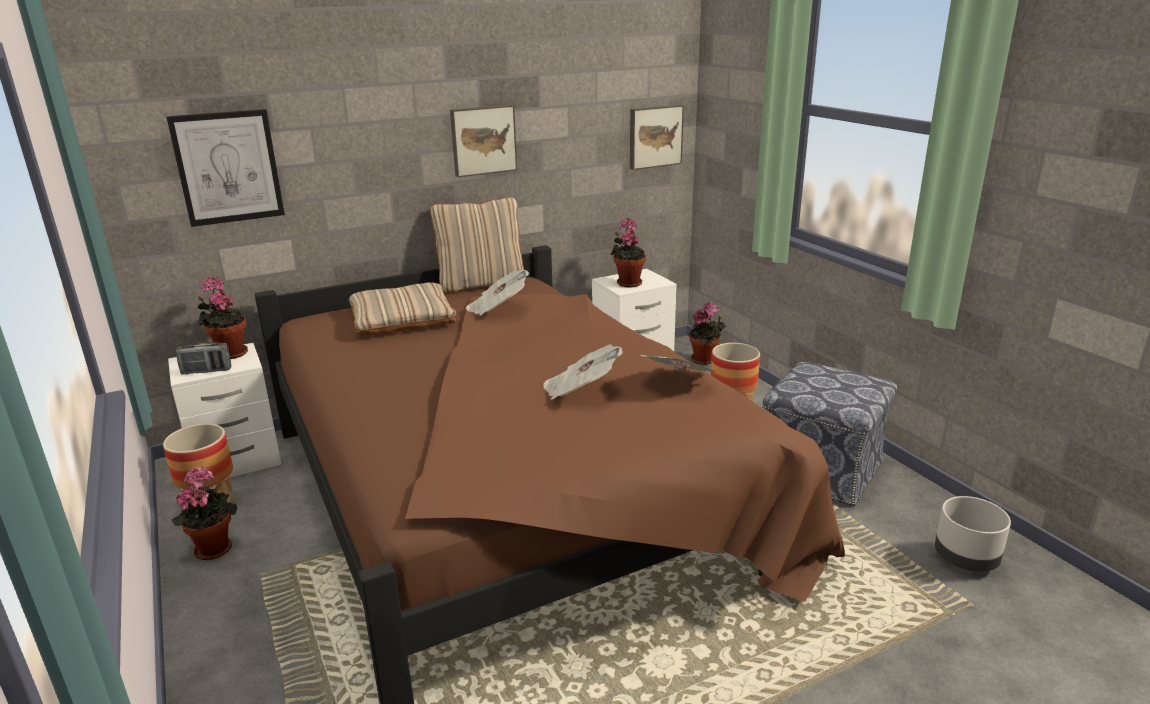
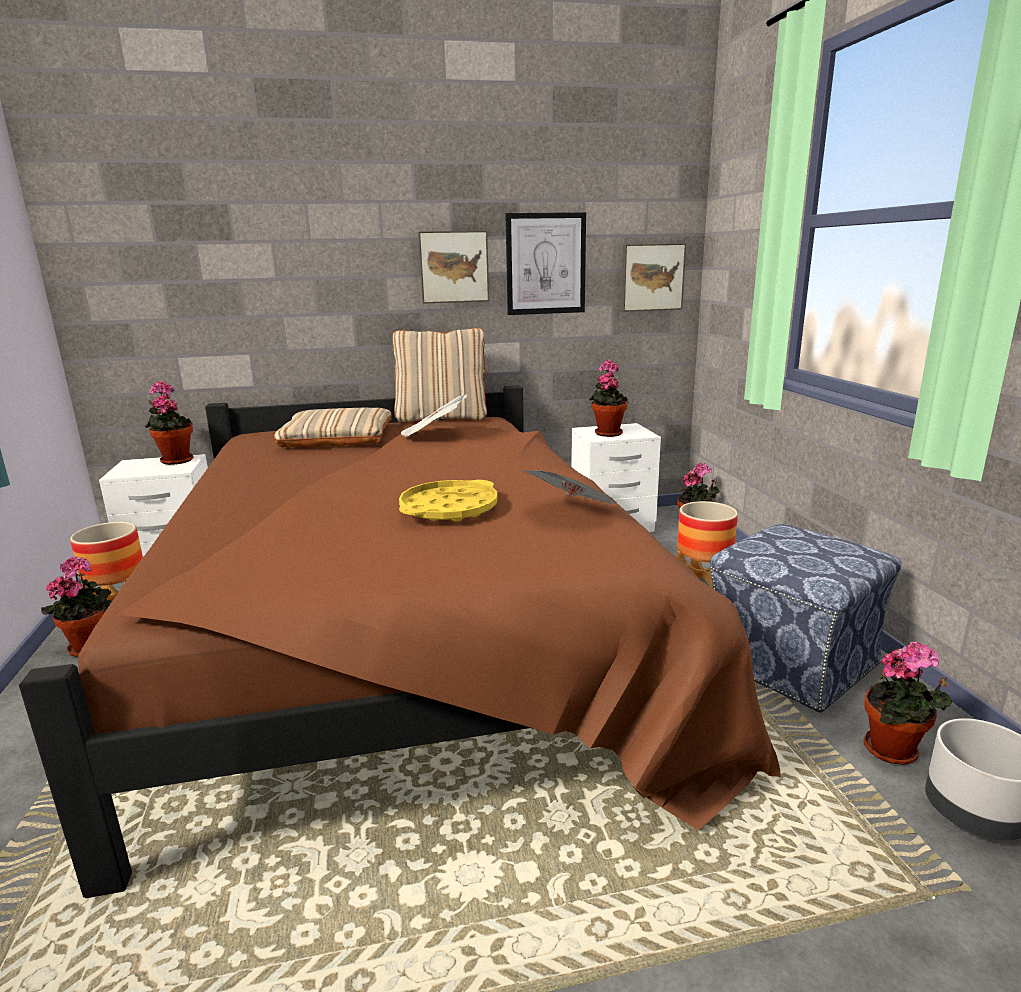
camera: 15 degrees right, 5 degrees down
(206, 371) = (140, 472): radio -> none
(228, 167) = (187, 275): picture -> picture (545, 264)
(580, 390) = (449, 509): newspaper -> yellow tray
(908, 526) = (895, 752): none -> potted plant

